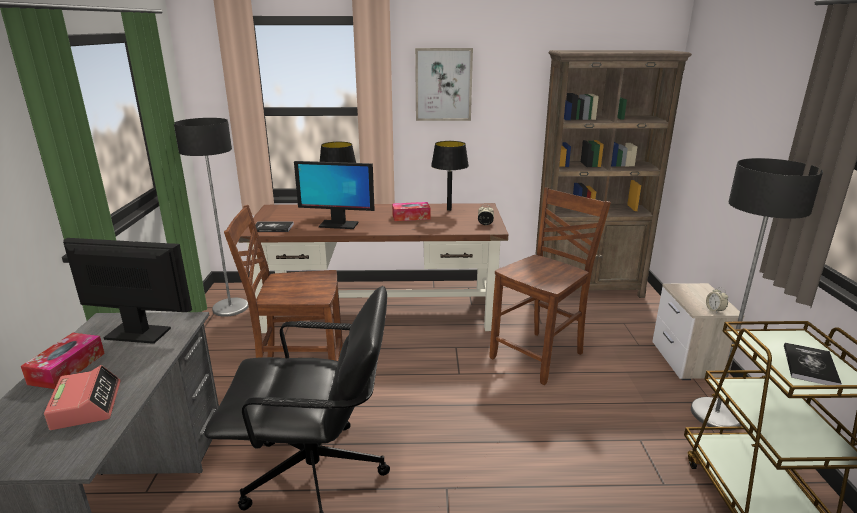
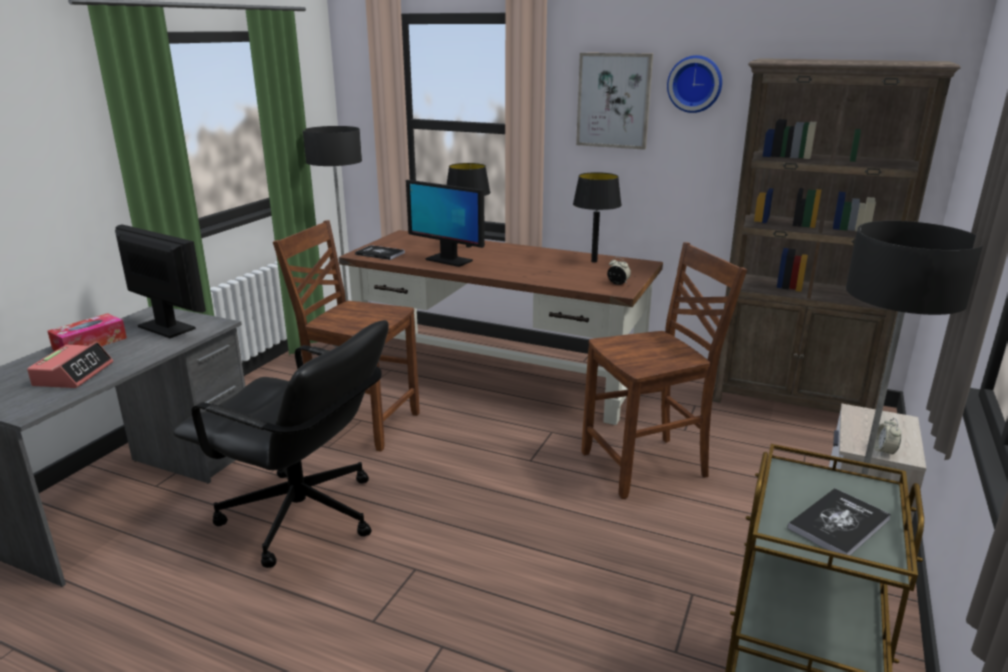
camera: 25 degrees right, 0 degrees up
(411, 217) = (538, 263): tissue box -> none
(504, 70) = (695, 84): none -> wall clock

